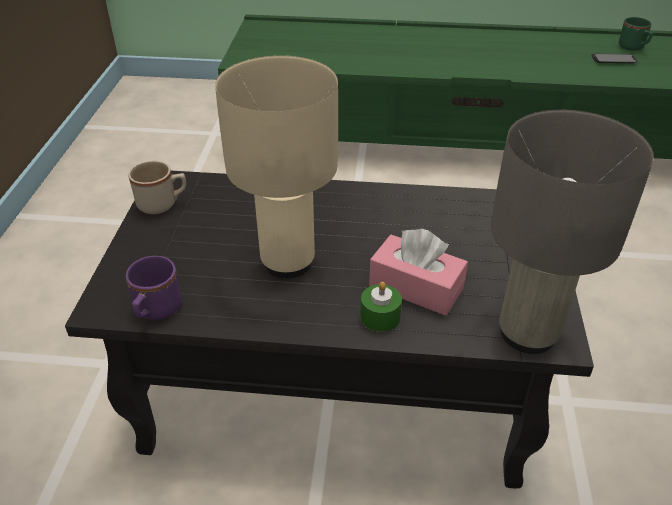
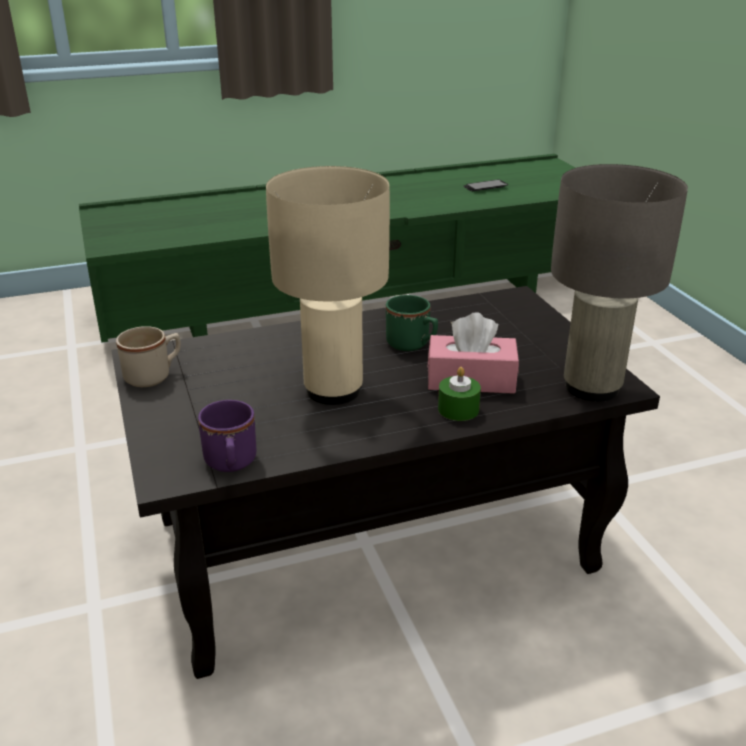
camera: 25 degrees left, 10 degrees down
(633, 48) = (495, 175): green mug -> green mug (412, 345)

